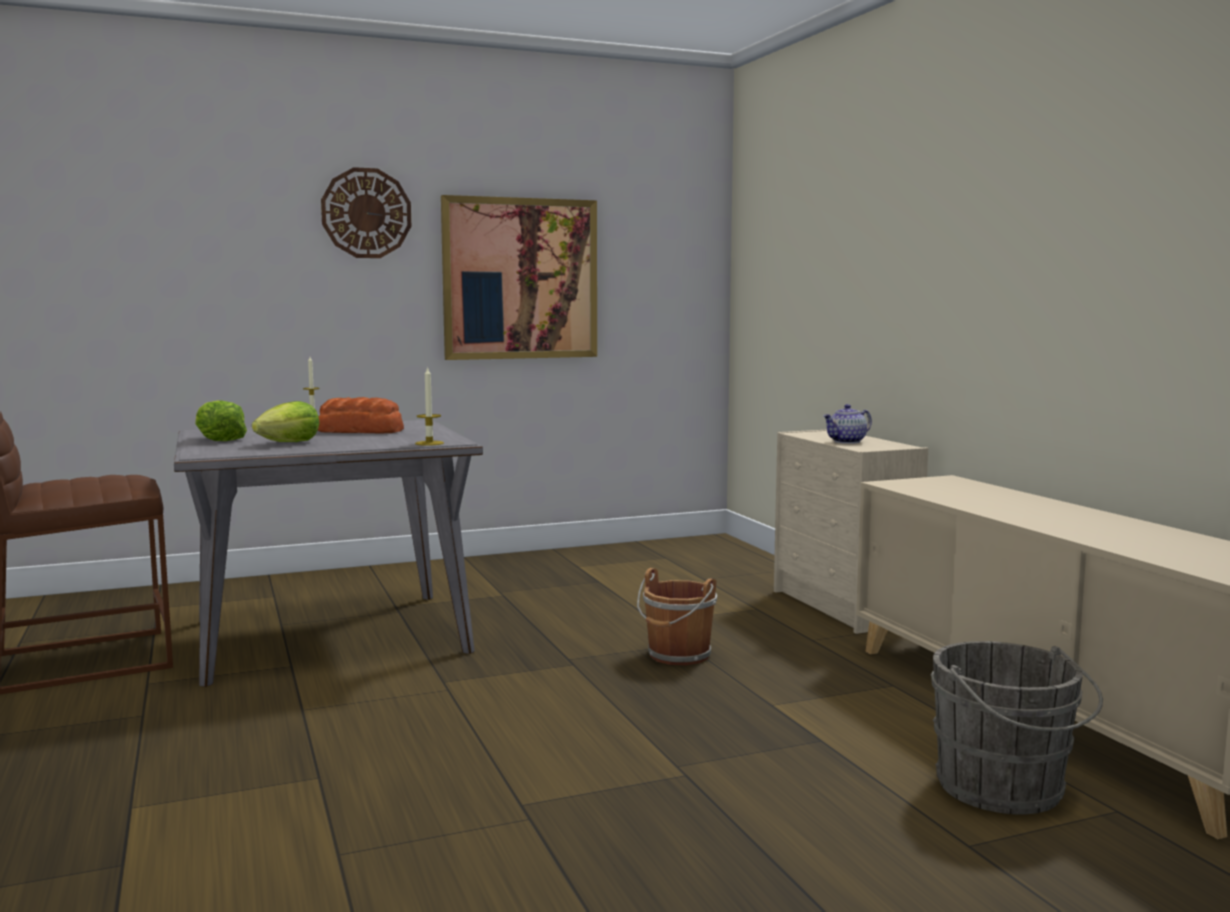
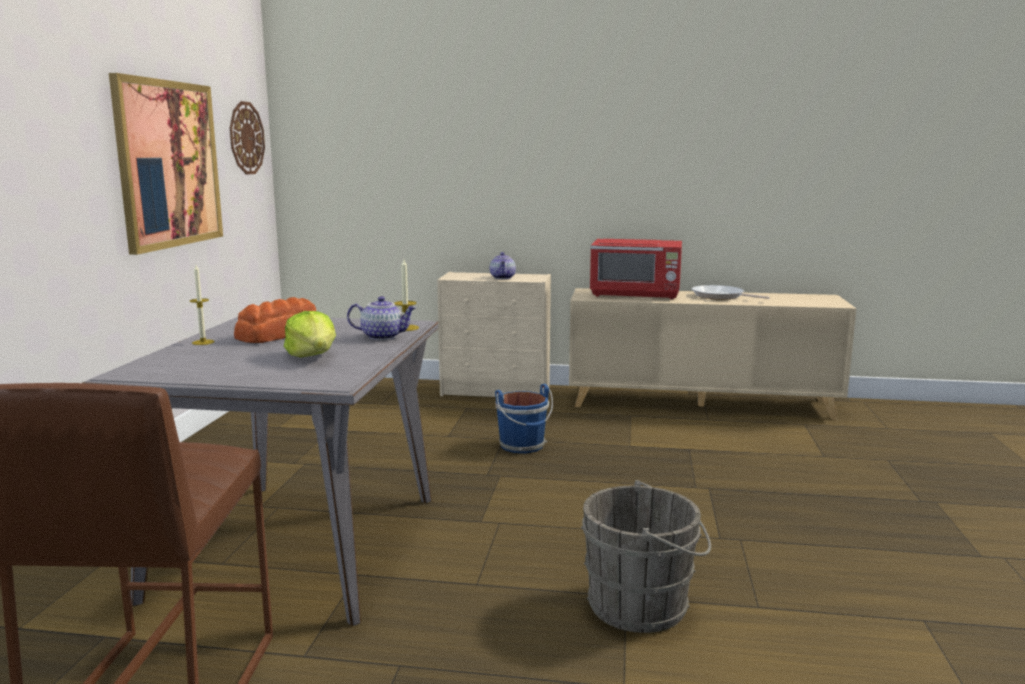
camera: 60 degrees left, 5 degrees up
(219, 439) = (227, 372): lettuce -> none
(366, 213) = (54, 89): wall clock -> wall clock (246, 138)
(383, 444) = (383, 337): none -> teapot
(678, 656) = (523, 446): brown bucket -> blue bucket
(978, 495) = (636, 294): none -> red microwave
(1005, 790) = (773, 434): grey bucket -> grey bucket (644, 606)
(1091, 522) = (720, 296): none -> frying pan

